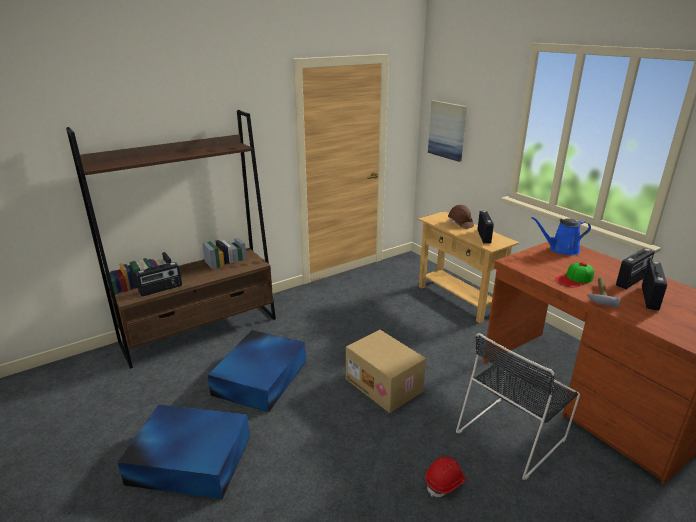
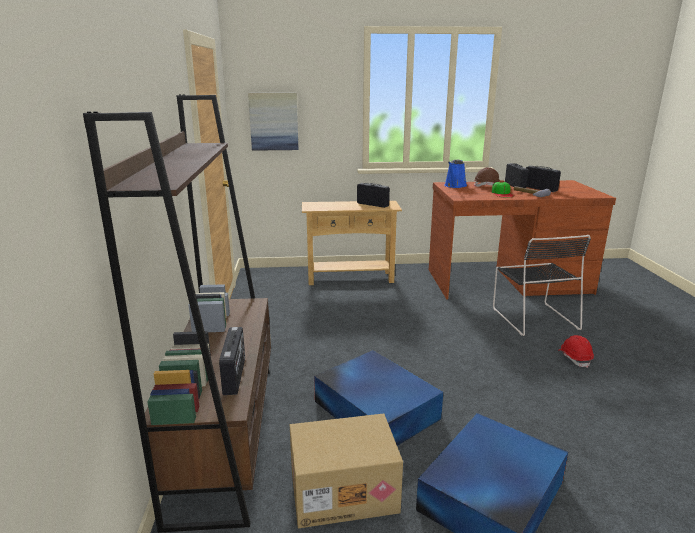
camera: 60 degrees left, 5 degrees down
(385, 385) = (443, 345): cardboard box -> cardboard box (344, 490)
(460, 223) = (337, 204): brown hard hat -> brown hard hat (488, 186)

